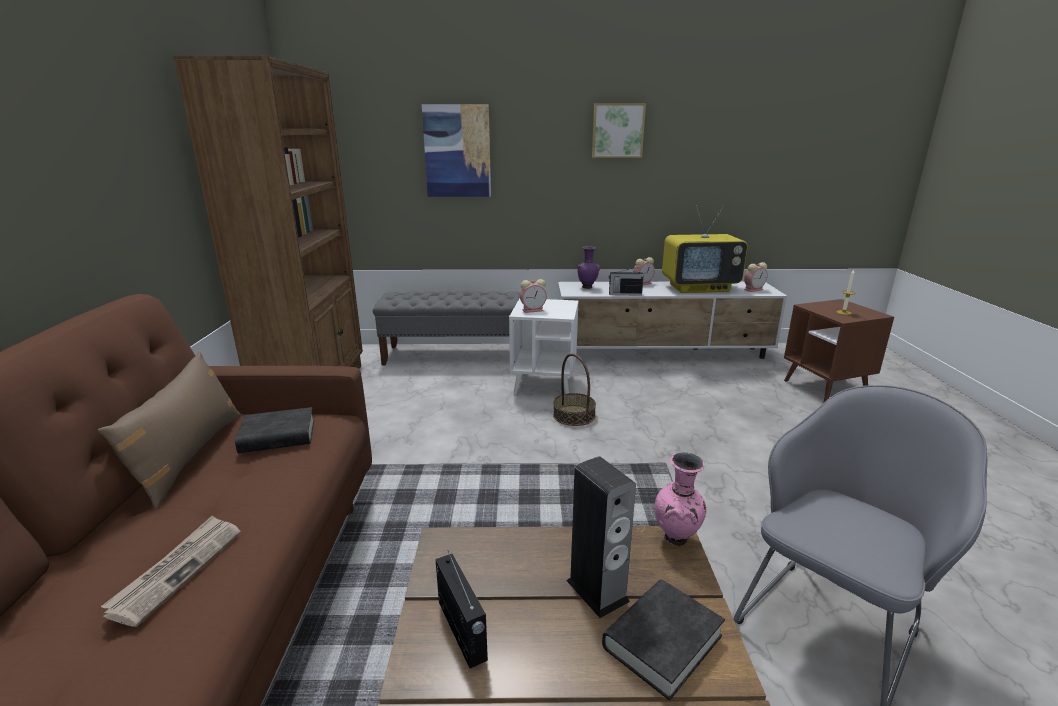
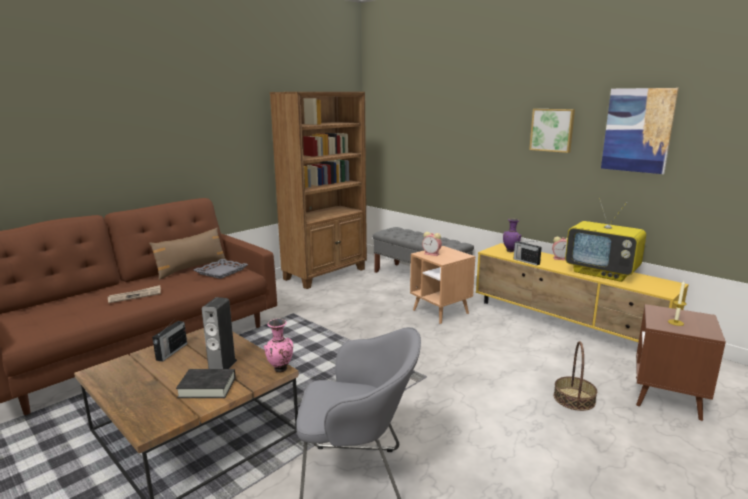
camera: 45 degrees right, 5 degrees down
(278, 436) = (221, 272): black book -> grey tray
(457, 151) = (444, 139): picture -> picture (638, 130)
(544, 385) = (440, 312): white side table -> brown side table
(574, 415) = (425, 333): basket -> basket (574, 399)
(662, 353) = (567, 324): white tv stand -> yellow tv stand
(754, 289) = (652, 286): alarm clock -> none

